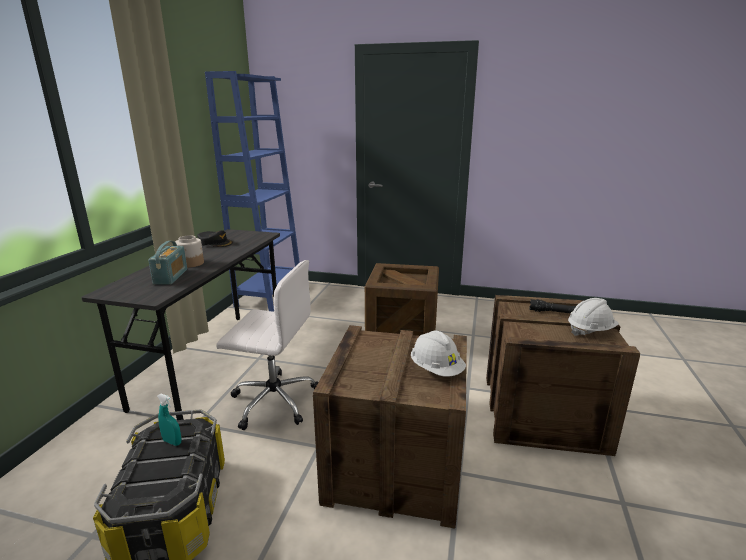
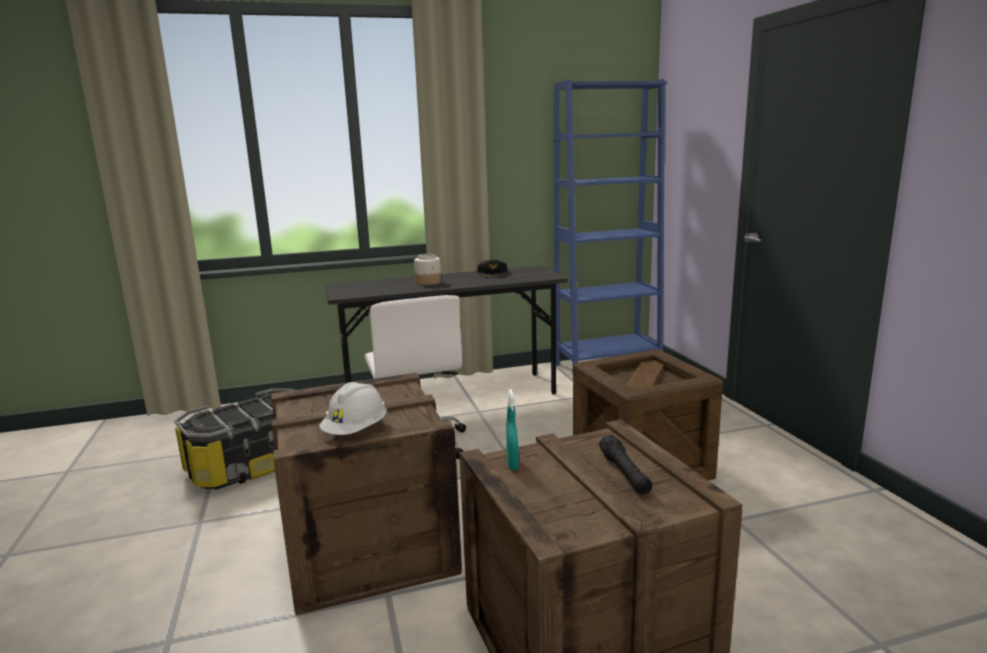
camera: 60 degrees right, 5 degrees down
(171, 277) = (390, 287): radio -> none
(172, 442) = (264, 407): turquoise spray bottle -> turquoise spray bottle (512, 464)
(590, 330) = (589, 510): white hard hat -> none

